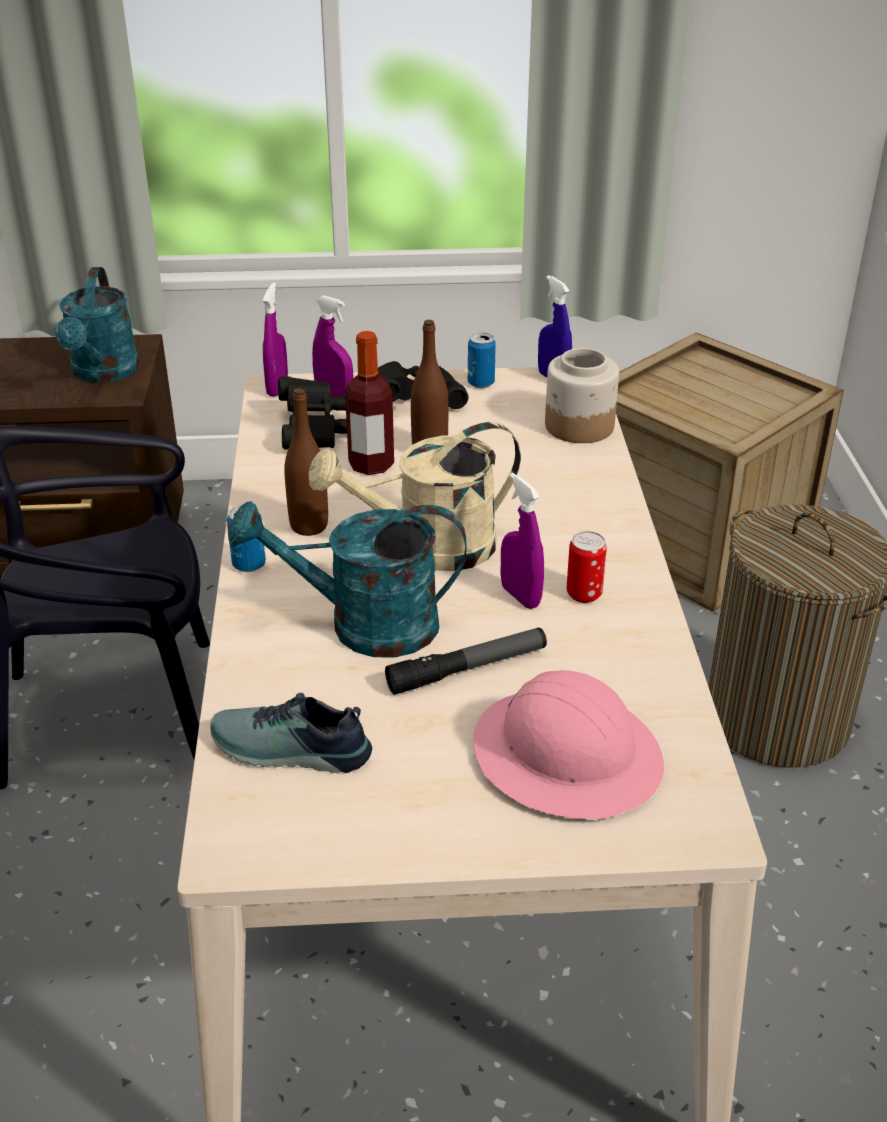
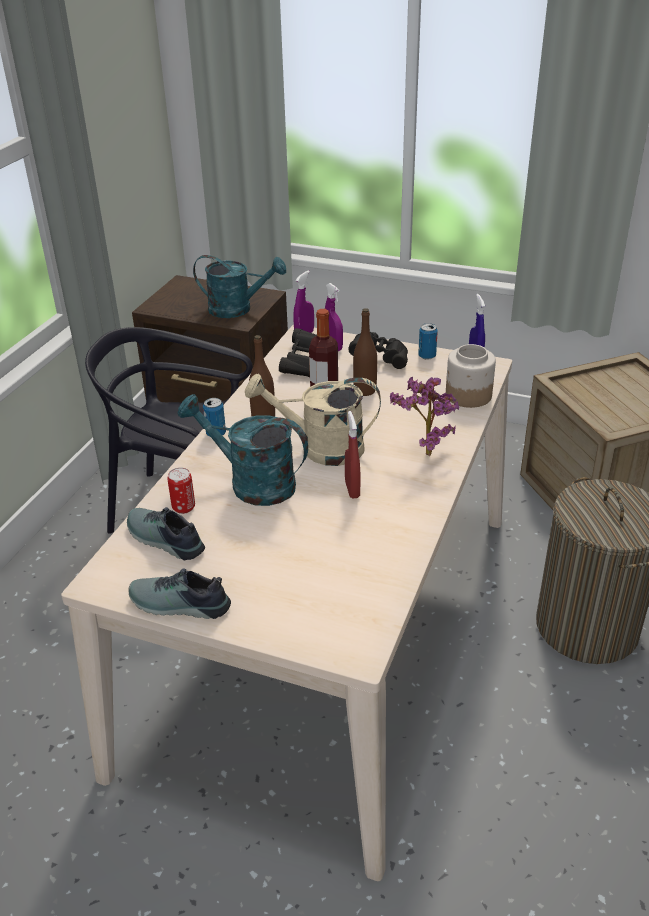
camera: 25 degrees right, 0 degrees up
(103, 374) = (238, 309): turquoise watering can -> turquoise watering can turned 105 degrees counterclockwise
(392, 845) = (179, 605): none -> shoe
(467, 669) = (290, 523): flashlight -> none
(520, 596) = (352, 489): purple spray bottle -> red spray bottle
(567, 755) = (309, 587): pink hard hat -> none
(578, 517) = (423, 451): none -> potted plant
(584, 594) = (391, 498): can -> can (183, 507)

